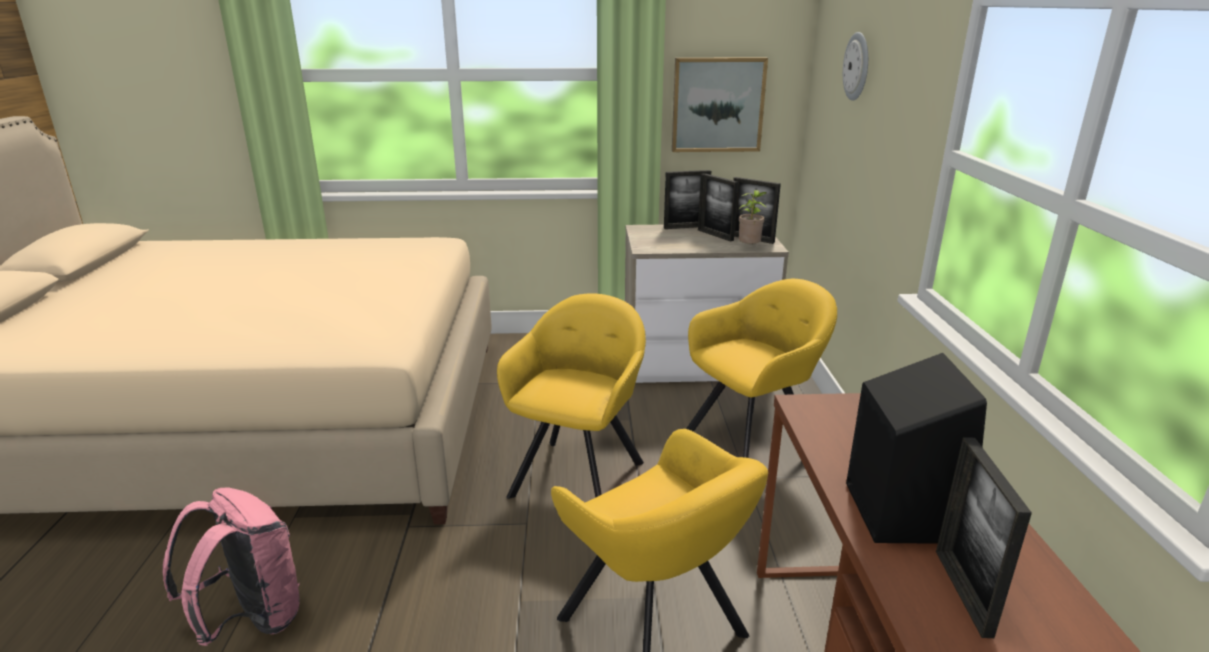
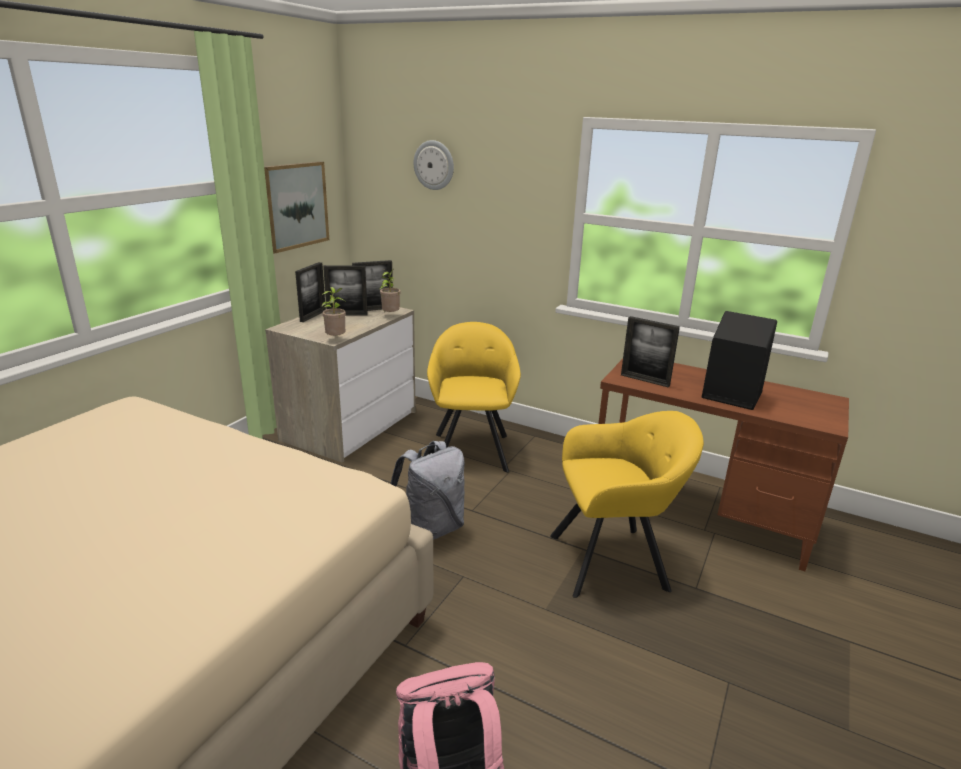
camera: 60 degrees left, 0 degrees up
(580, 474) = (431, 529): yellow armchair -> grey backpack
(648, 249) = (336, 339): none -> potted plant
(962, 591) = (792, 407): picture frame -> picture frame (645, 380)

